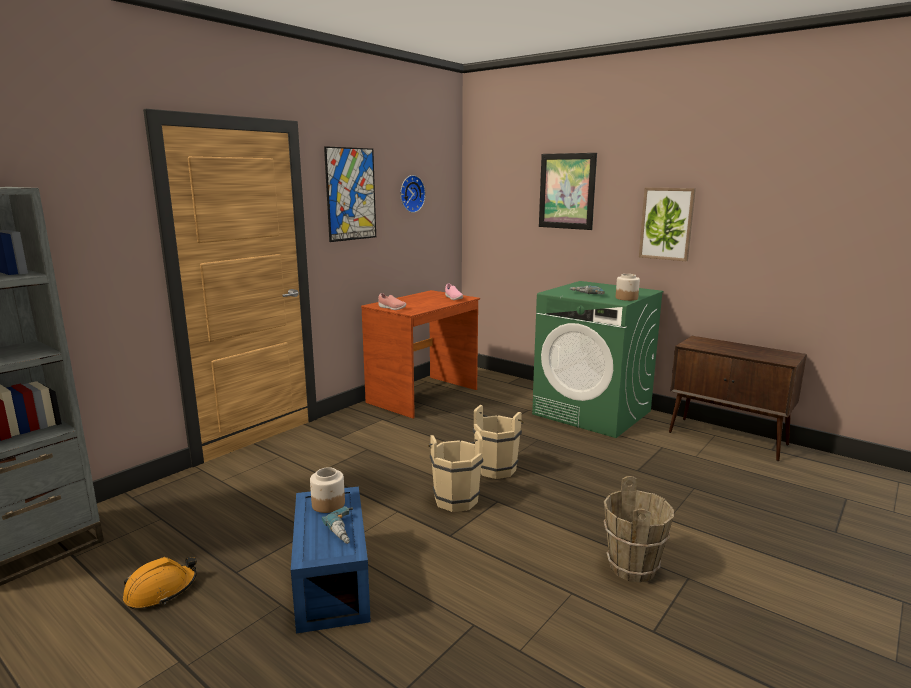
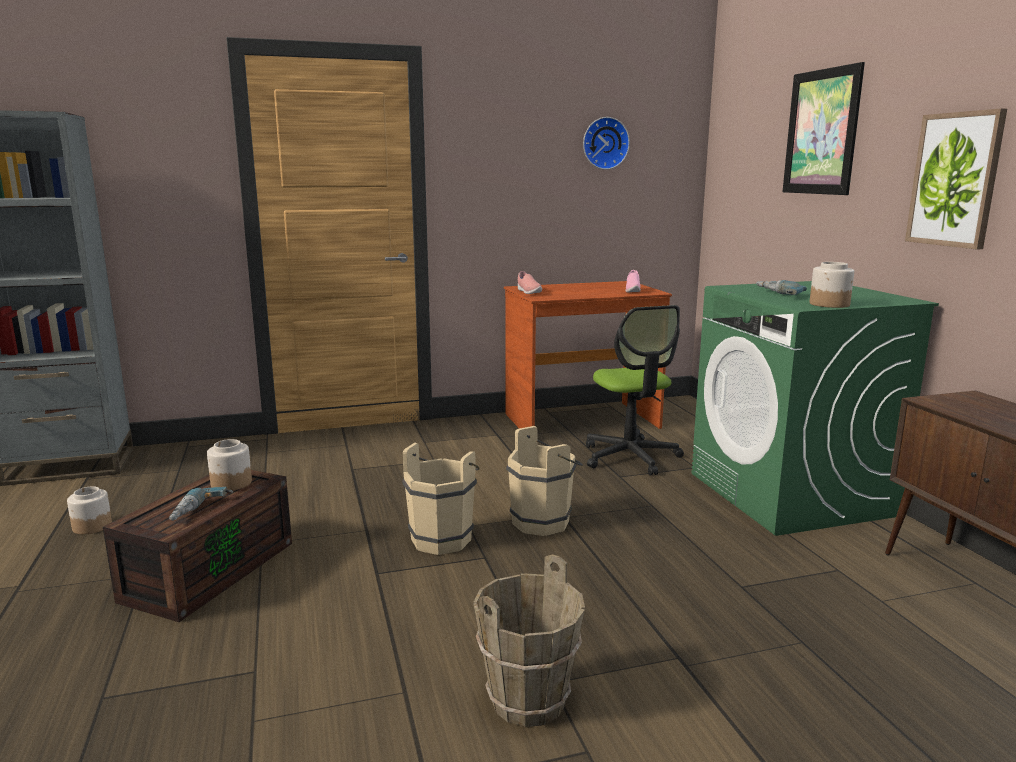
camera: 35 degrees right, 0 degrees up
(161, 590) = (92, 526): orange hard hat -> jar
(330, 579) = (210, 569): blue storage box -> brown storage box
(351, 194) = (500, 140): picture -> none
(486, 413) = (630, 457): none -> office chair

